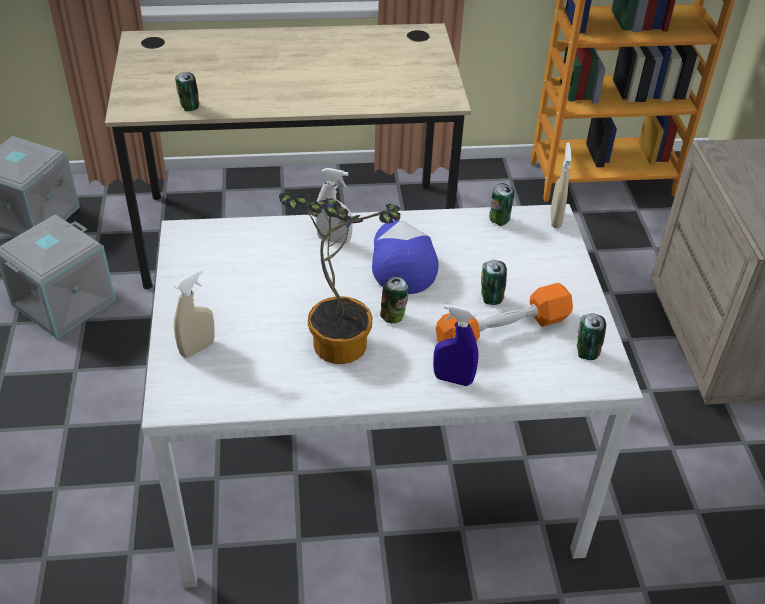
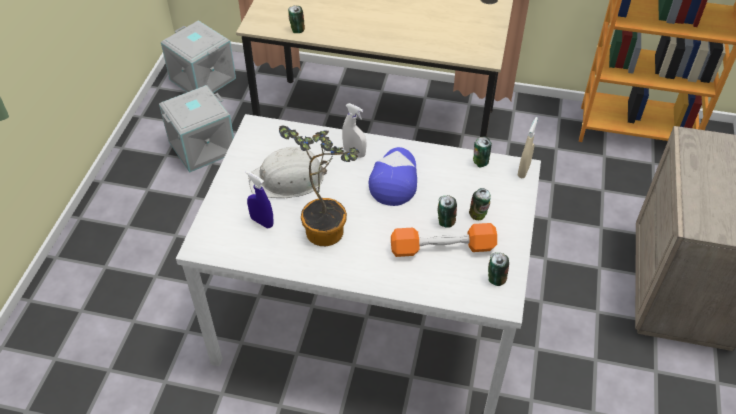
camera: 20 degrees right, 5 degrees up
(197, 348) = (231, 212): beige spray bottle -> none
(259, 290) = (288, 179): none -> white hard hat
(394, 316) = (370, 219): can -> can (478, 215)
(453, 379) = (390, 275): blue spray bottle -> blue spray bottle (262, 222)

